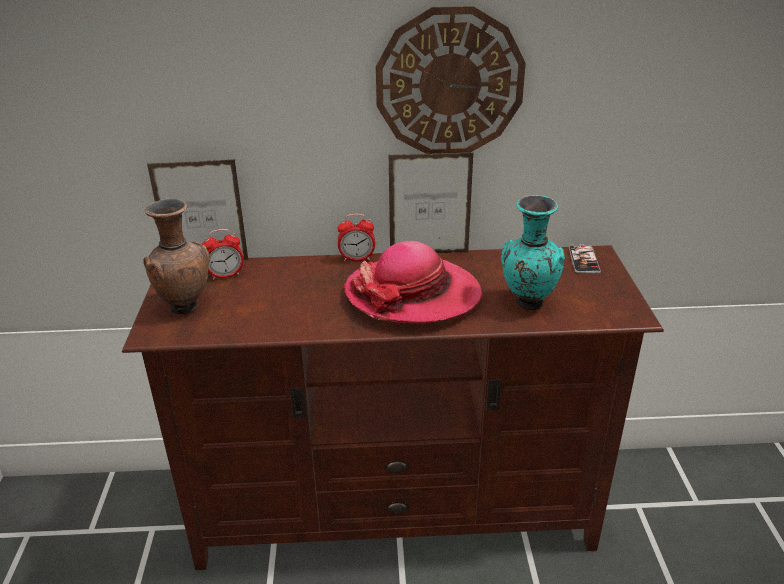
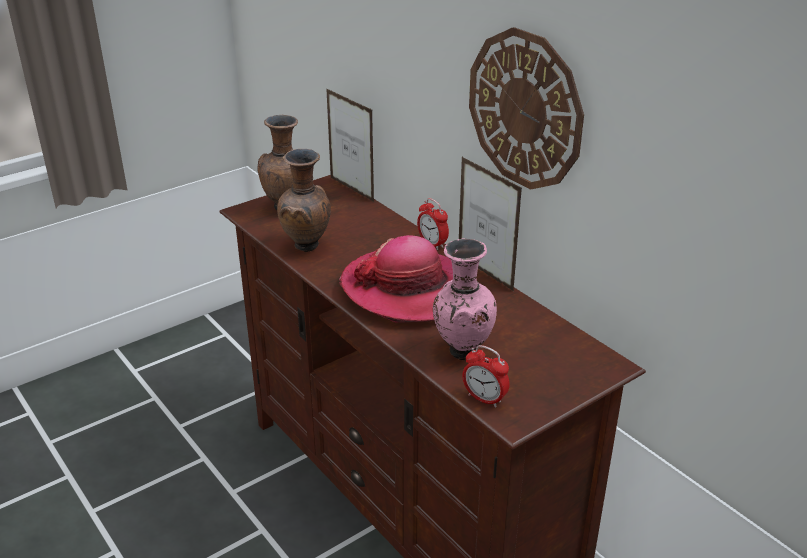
camera: 55 degrees right, 0 degrees up
(226, 275) = (342, 203): alarm clock -> alarm clock (484, 399)
(277, 320) = (307, 247): none -> brown vase
(527, 304) = (461, 351): turquoise vase -> pink vase
(584, 260) = (584, 360): phone -> none

